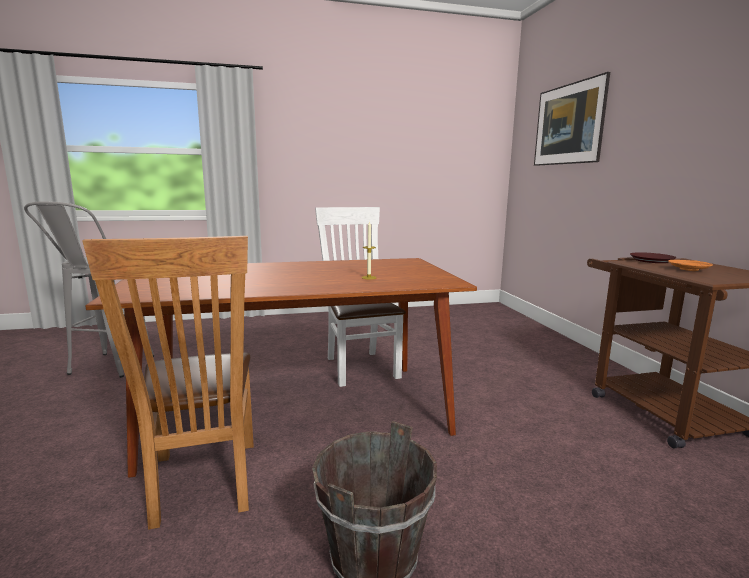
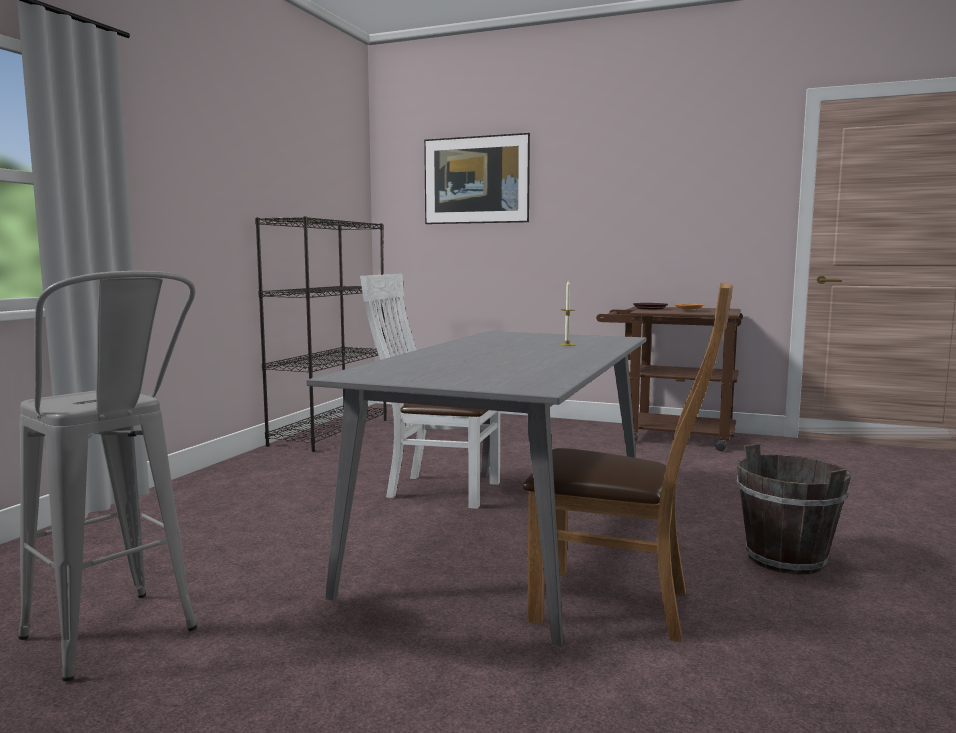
camera: 55 degrees left, 5 degrees down
(297, 412) = (511, 537): brown dining table -> grey dining table
(419, 312) = (330, 432): none -> black bookcase

